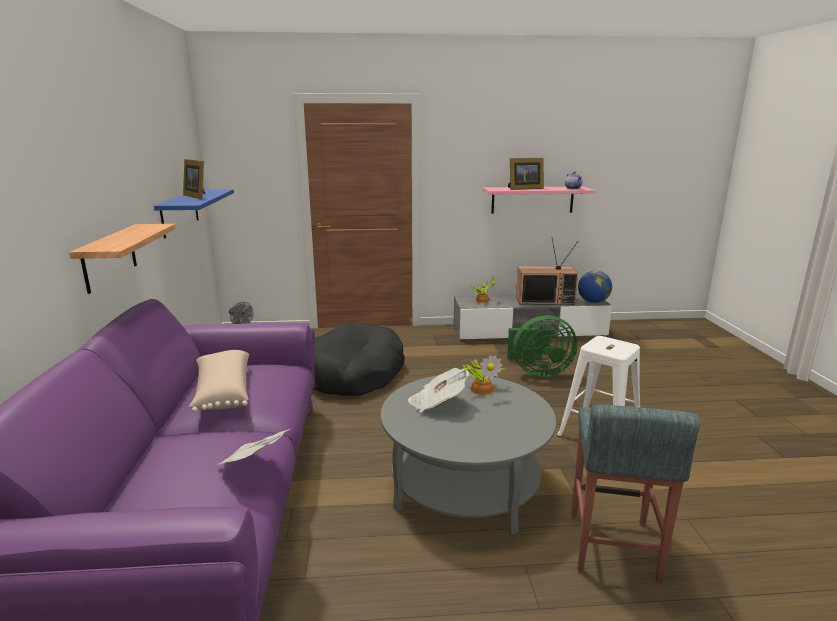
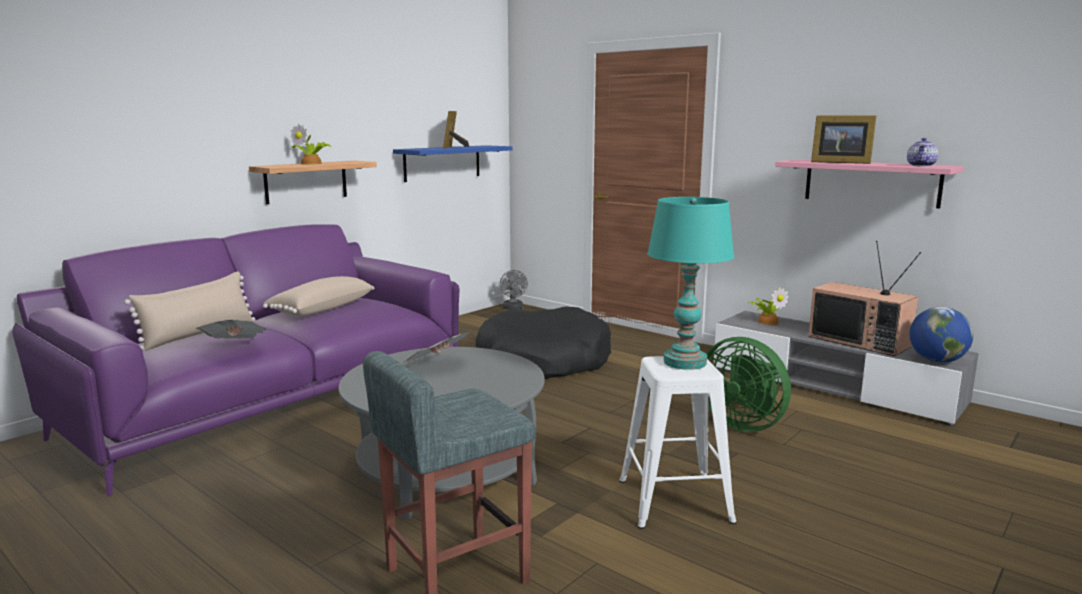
camera: 45 degrees right, 5 degrees down
(169, 470) = (199, 335): none -> beige pillow
(482, 388) = (501, 369): potted plant -> potted plant (312, 163)
(606, 343) = (684, 362): none -> turquoise table lamp

